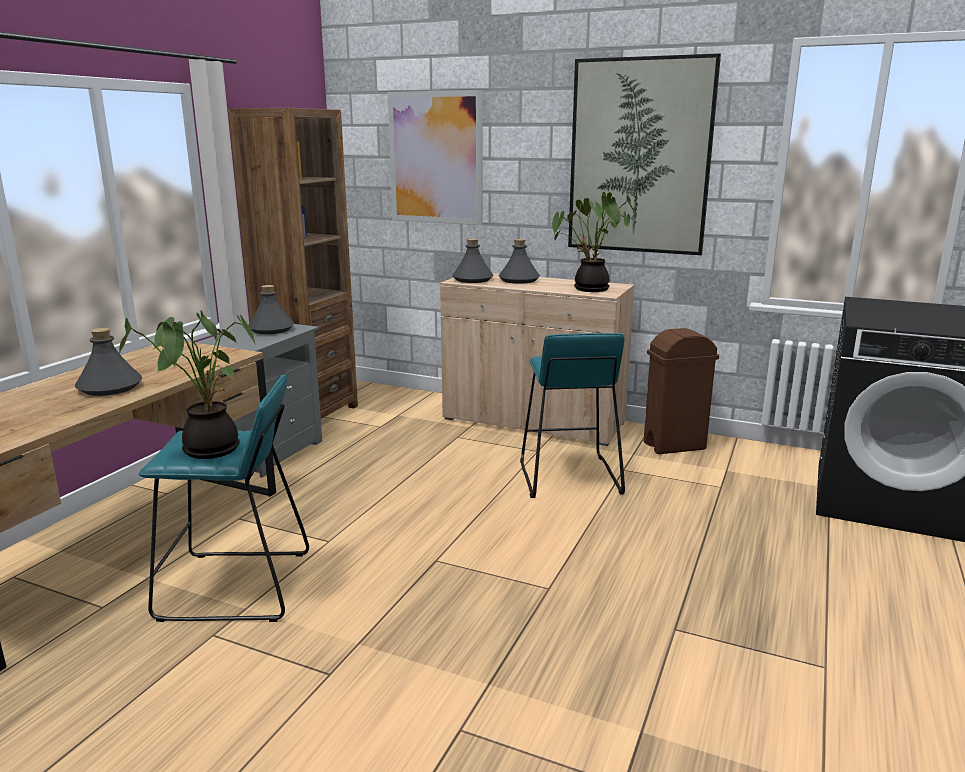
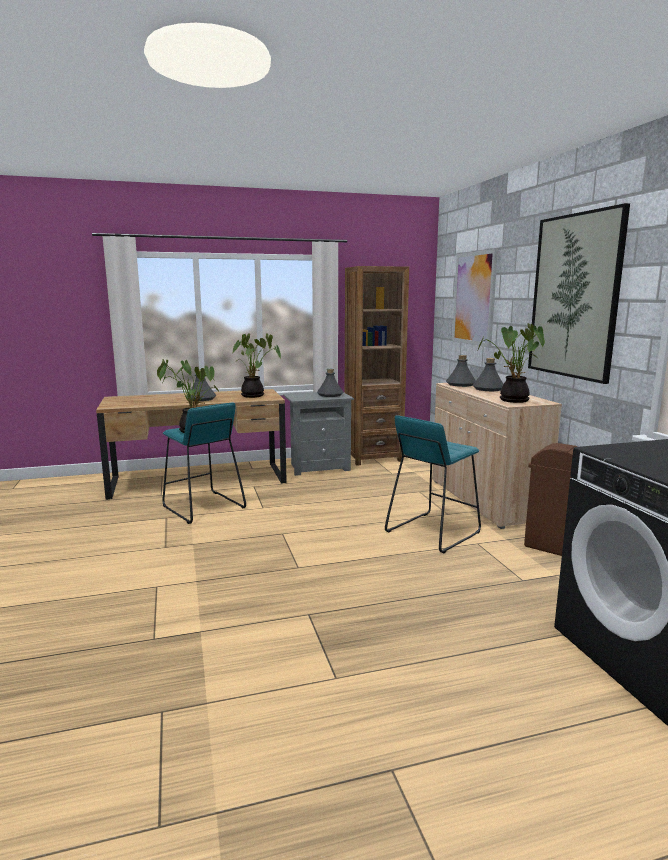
camera: 50 degrees right, 5 degrees down
(189, 357) = (255, 396): none -> potted plant

